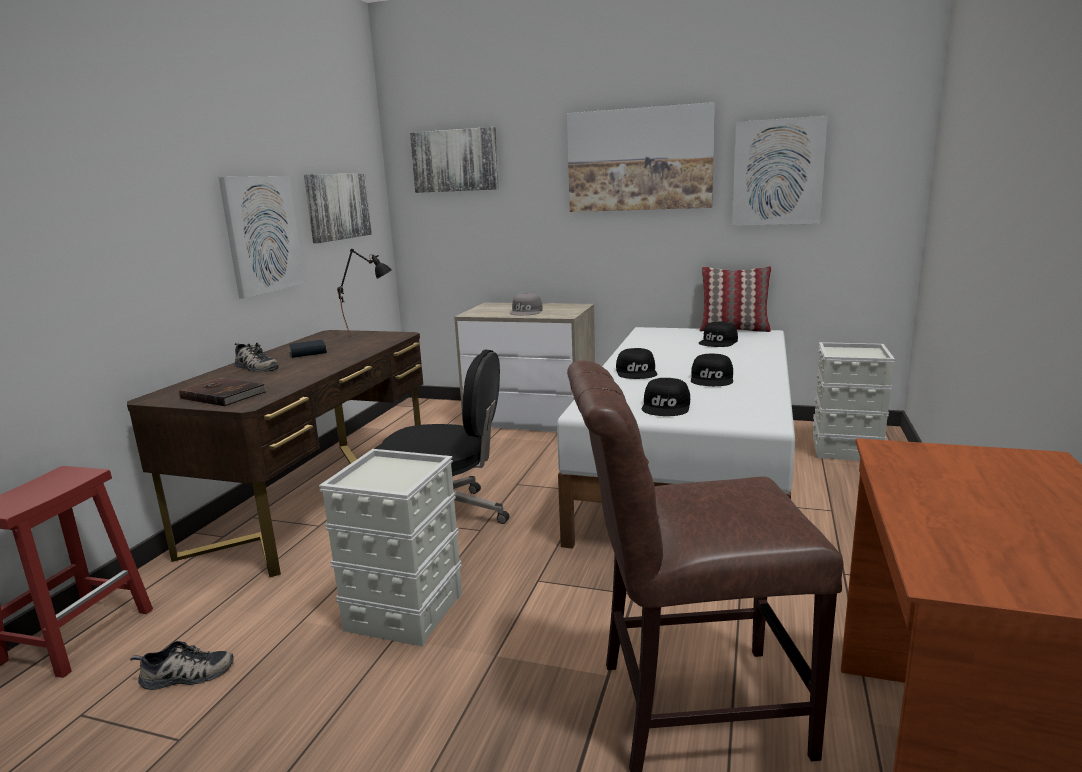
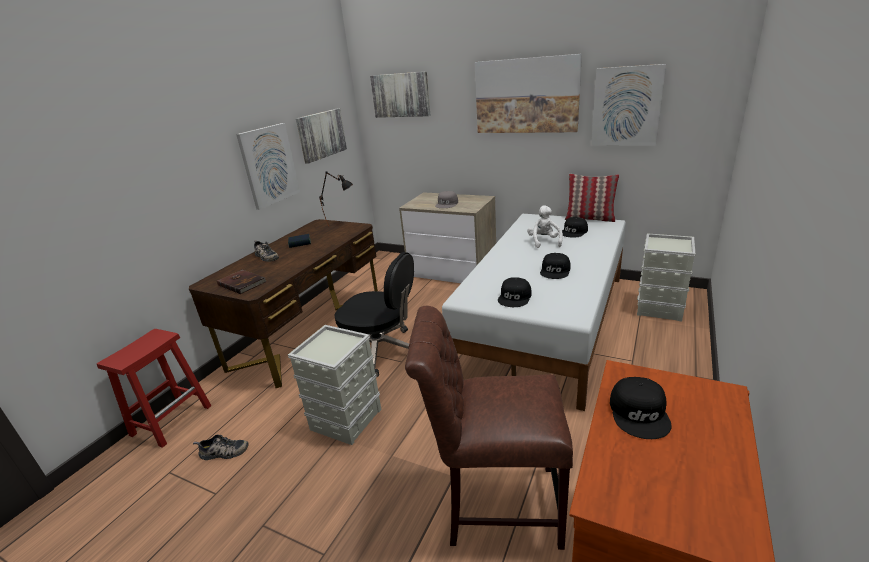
camera: 10 degrees right, 10 degrees up
(637, 372) = (507, 261): black cap -> black cap (640, 413)
(681, 352) = (544, 242): none -> white plush toy

